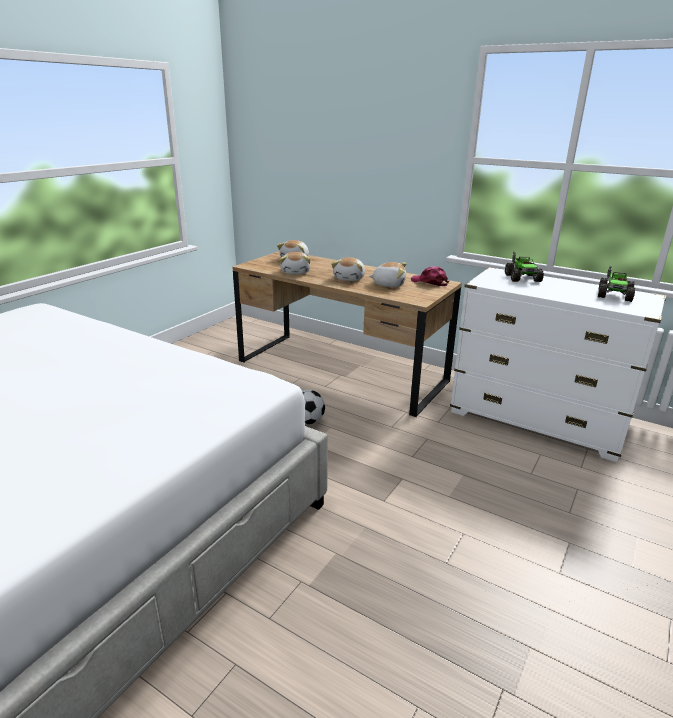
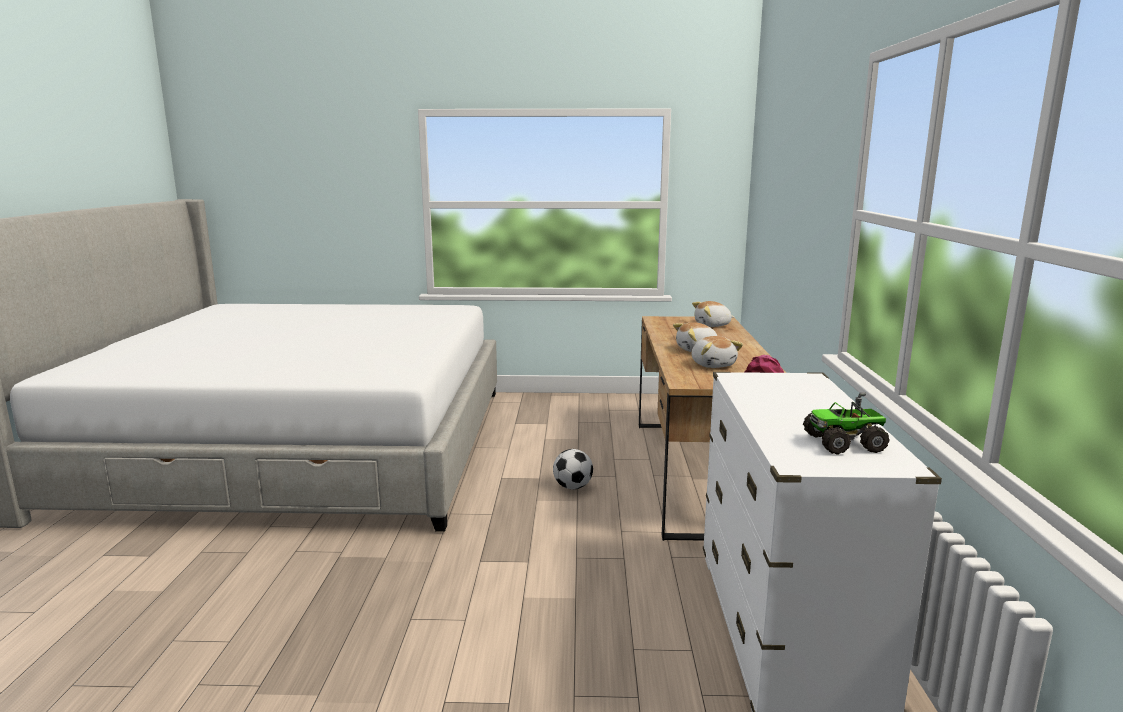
camera: 60 degrees right, 10 degrees down
(296, 272) = (672, 333): plush toy -> none
(522, 278) = (807, 391): toy truck -> none

